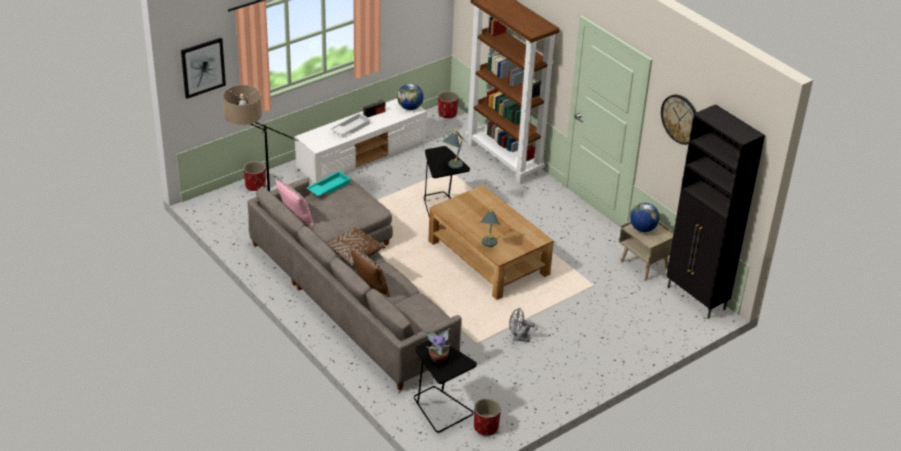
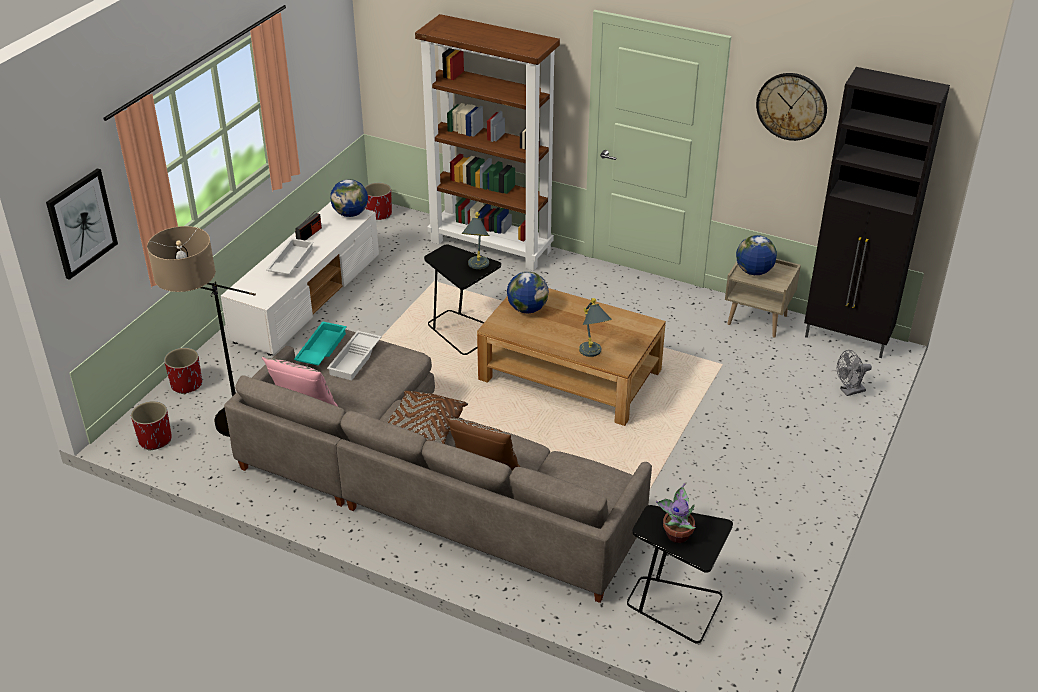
camera: 25 degrees left, 0 degrees up
(344, 200) = (356, 359): none -> white tray
(471, 204) = (527, 309): none -> globe
(486, 427) = (752, 608): red planter -> red planter (155, 440)
(518, 338) = (691, 466): grey fan -> grey fan (849, 391)

